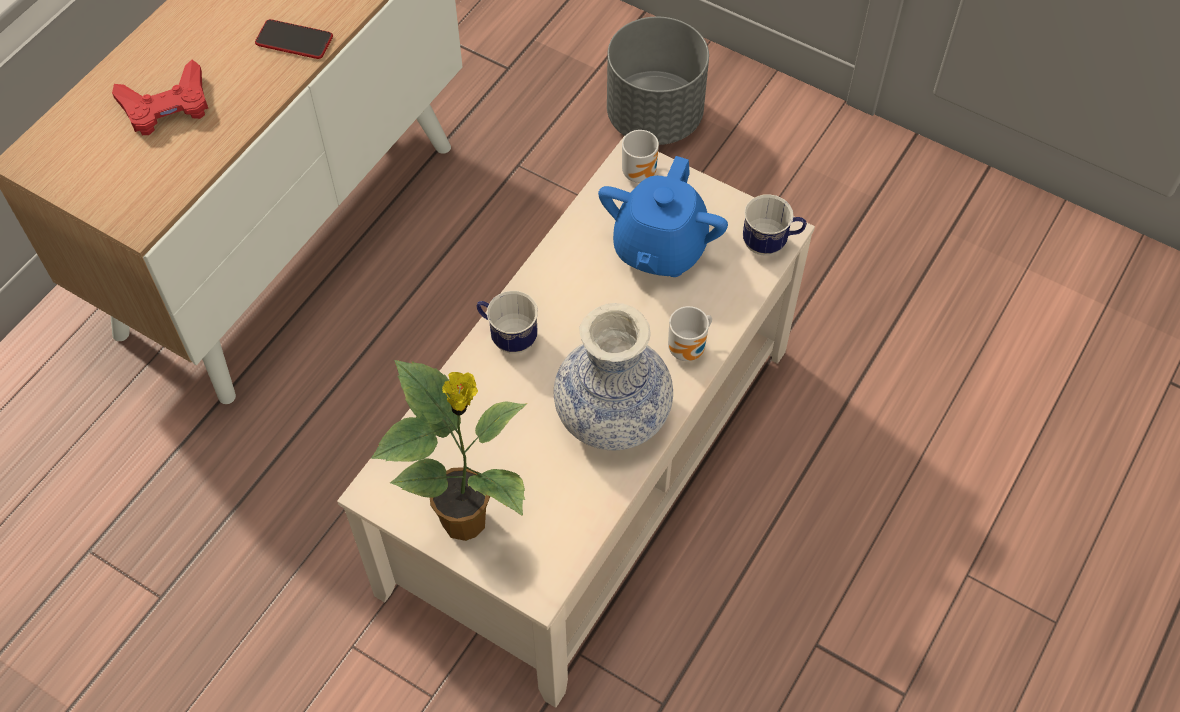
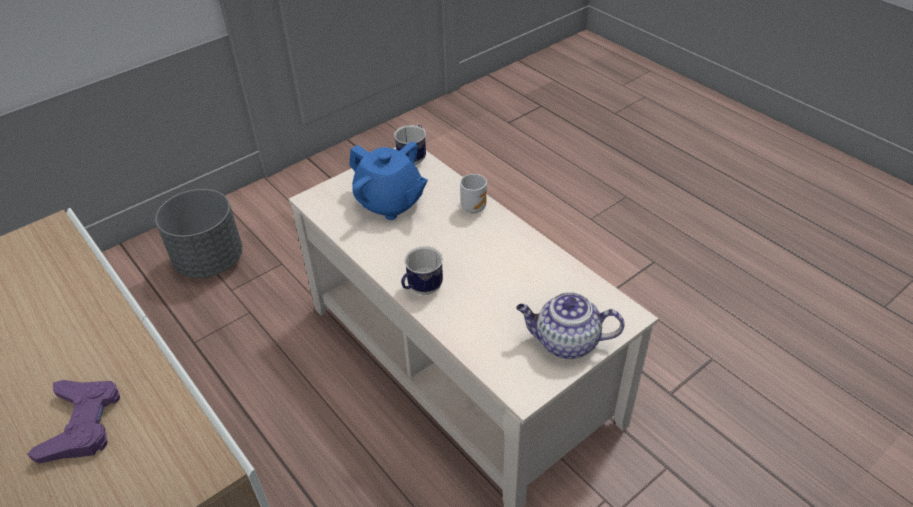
camera: 70 degrees left, 15 degrees down
(166, 106) = (82, 424): red game controller -> purple game controller
(294, 40) = (86, 316): phone -> none
(467, 520) = (565, 342): potted plant -> teapot
(612, 415) = (508, 251): vase -> none
(641, 172) = (324, 197): mug -> none

